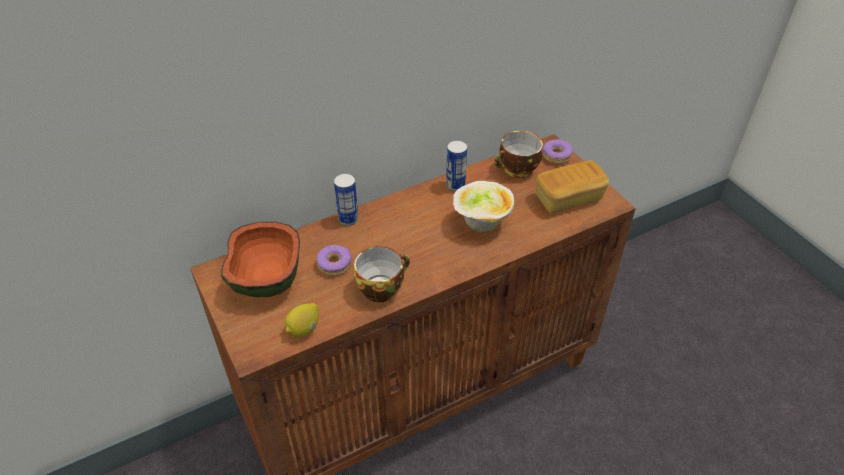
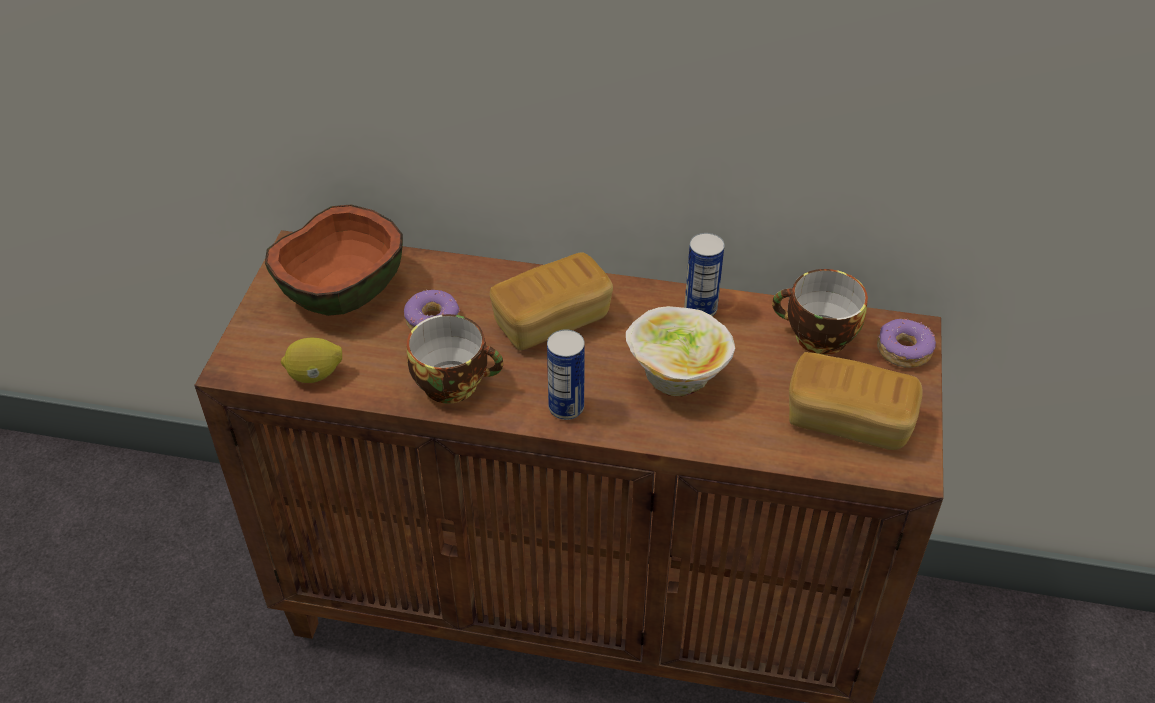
camera: 40 degrees right, 0 degrees up
(348, 219) = (511, 274): can -> can (566, 407)
(394, 230) = (551, 321): none -> bread

